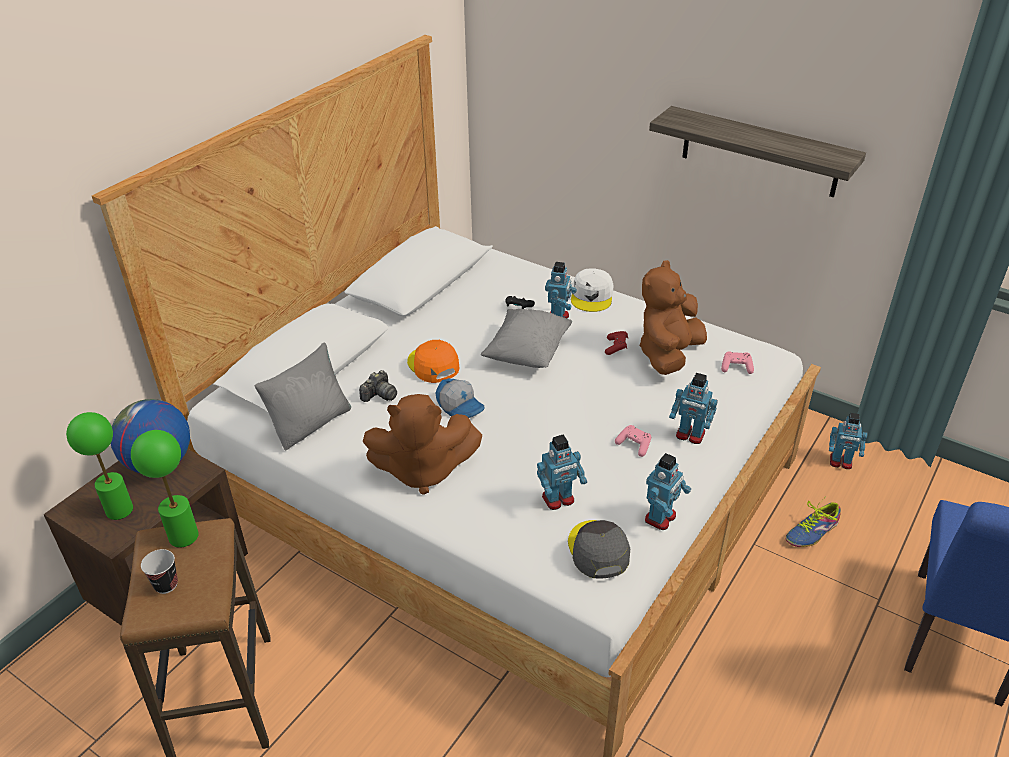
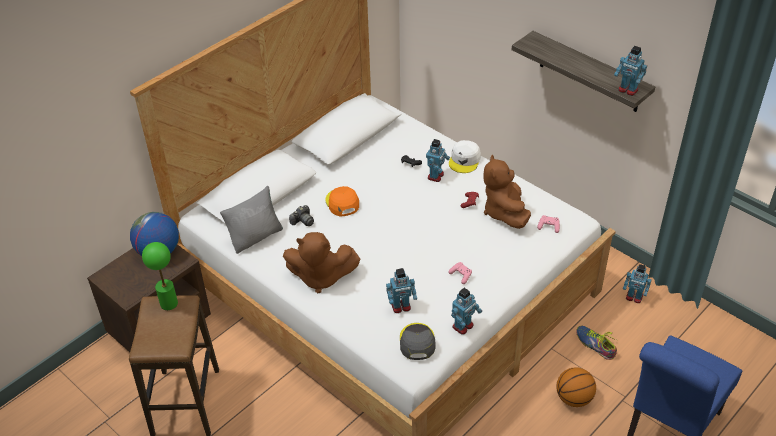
camera: 10 degrees right, 5 degrees up
(119, 510) = (132, 280): green table lamp -> none
(166, 585) = (156, 332): cup -> none
(460, 406) = (354, 235): cap -> none
(527, 353) = (407, 201): grey pillow -> none
(668, 355) = (504, 212): brown plush toy -> brown plush toy turned 45 degrees counterclockwise
(690, 435) = (500, 272): toy robot -> toy robot (627, 90)
(809, 612) = (574, 398): none -> basketball
(812, 532) = (595, 345): shoe -> shoe turned 75 degrees clockwise

